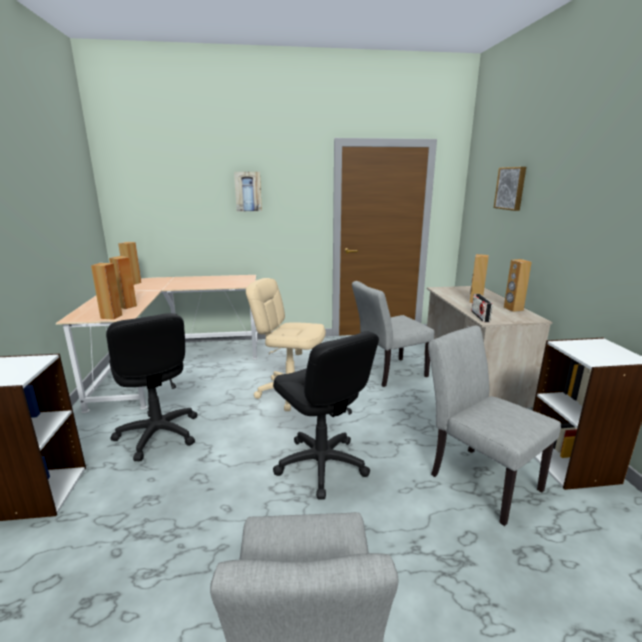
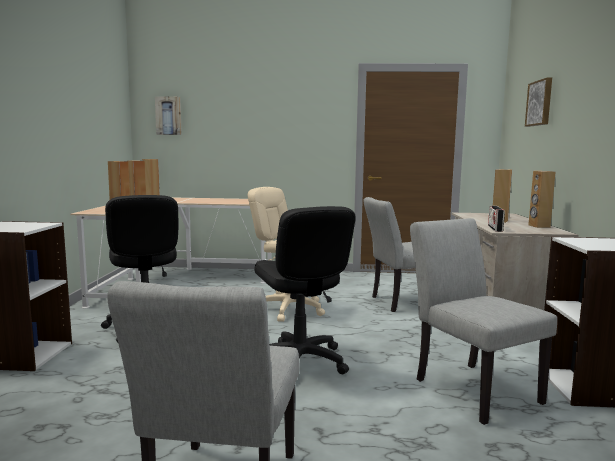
camera: 10 degrees right, 10 degrees down
(248, 191) = (270, 115): picture -> picture (168, 116)

